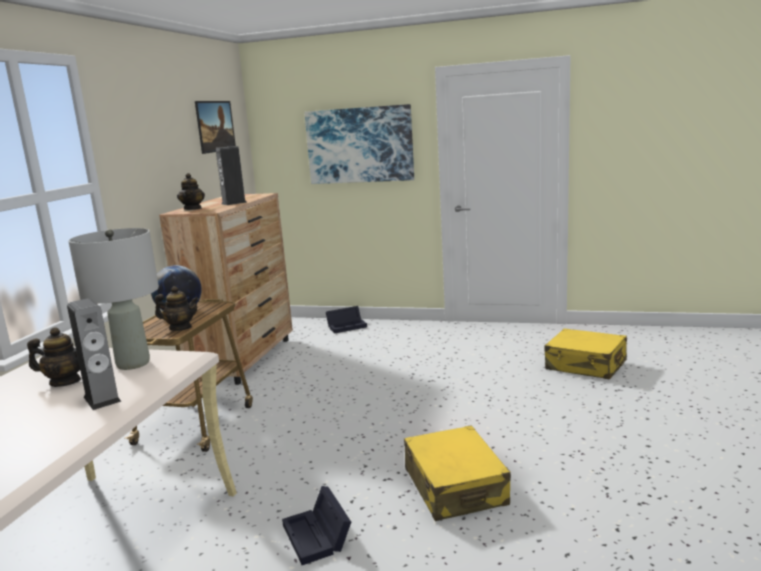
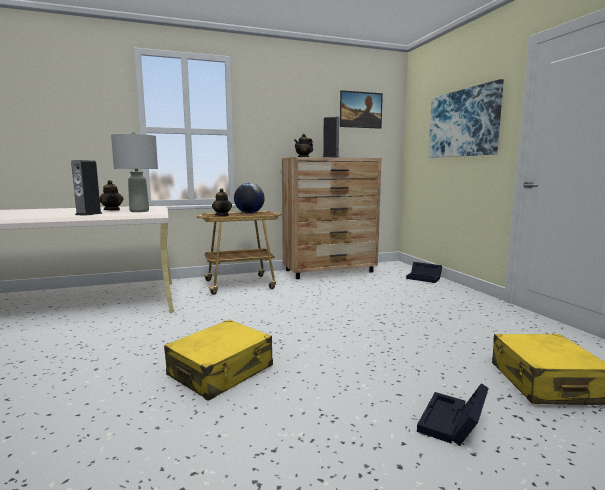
camera: 55 degrees right, 5 degrees down
(318, 537) = (135, 344): black storage box -> black storage box (452, 423)

